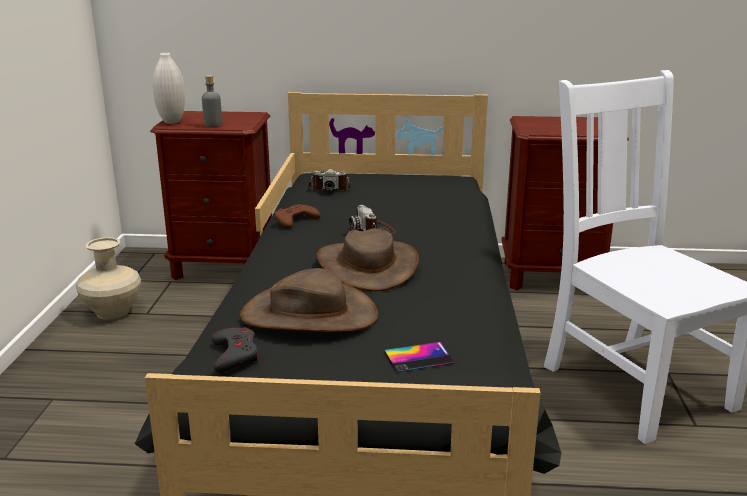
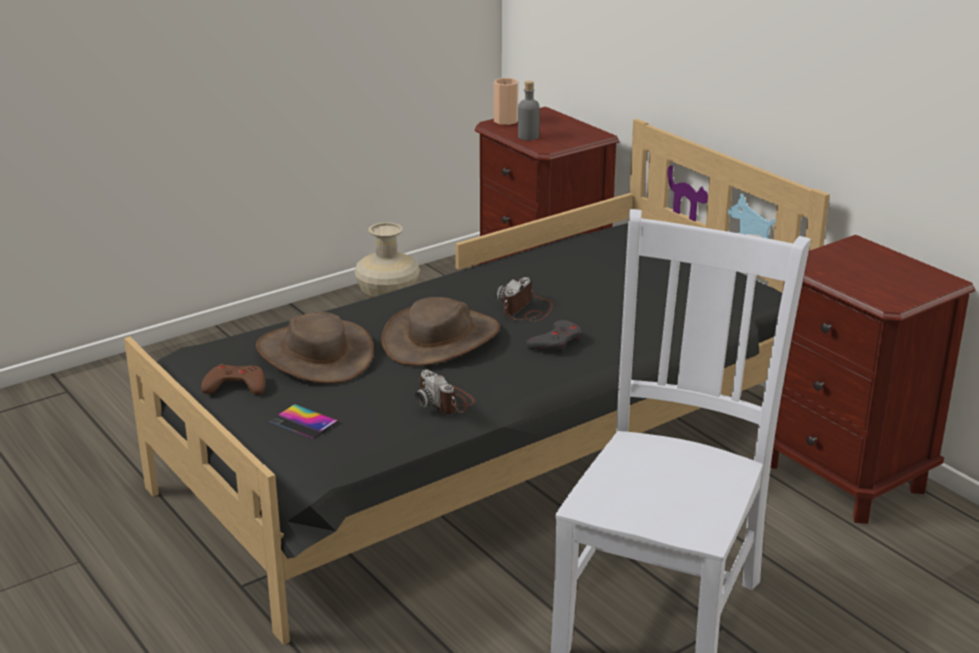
camera: 50 degrees right, 5 degrees up
(172, 122) = (505, 121): white vase -> cup
(235, 354) = (219, 356): grey game controller -> grey game controller (556, 342)
(295, 220) = (492, 270): brown game controller -> brown game controller (235, 386)
(329, 188) = (600, 250): camera -> camera (445, 401)

